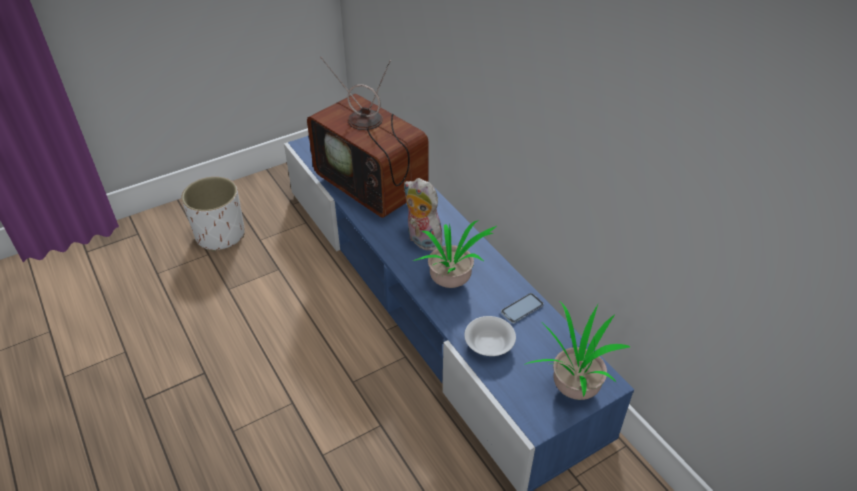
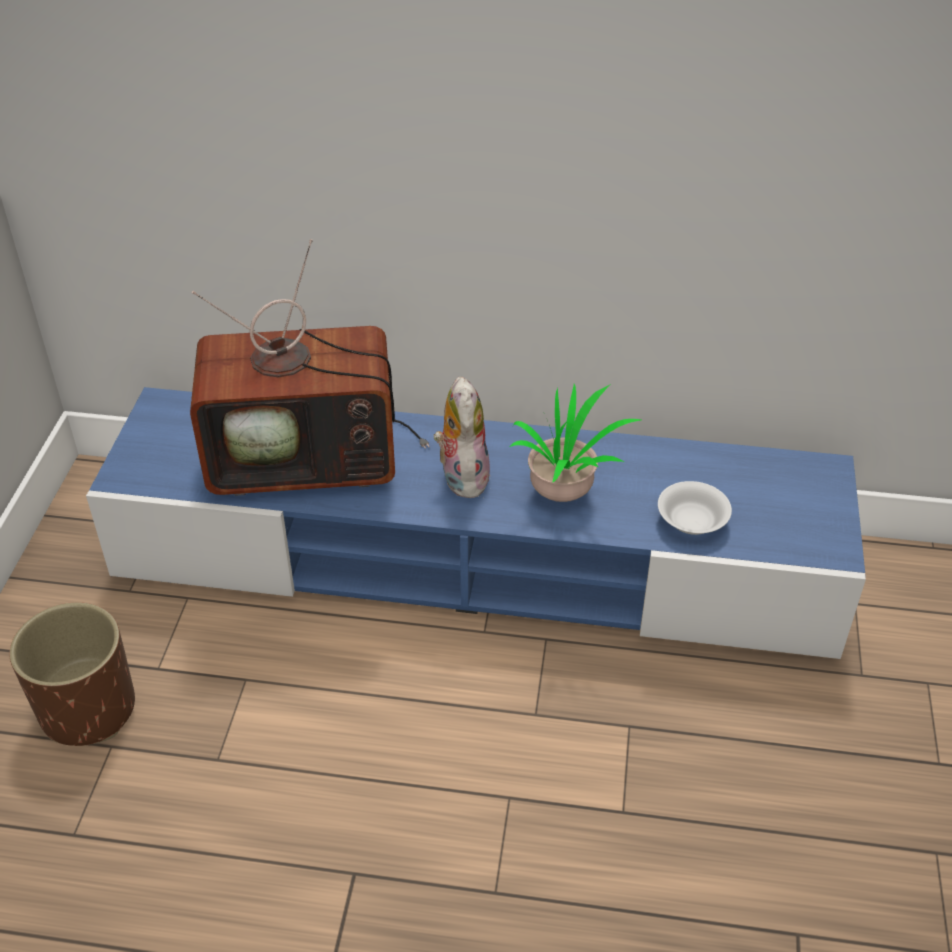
camera: 50 degrees left, 0 degrees up
(220, 235) = (88, 709): white planter -> brown planter
(421, 240) = (461, 476): plush toy -> plush toy turned 90 degrees clockwise
(522, 309) = (665, 463): phone -> none
(572, 386) = (810, 495): potted plant -> none

